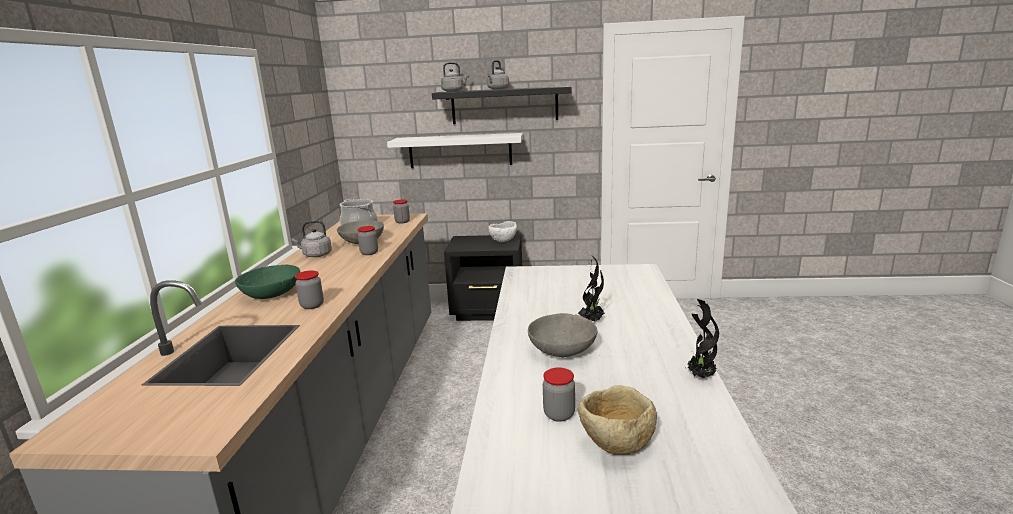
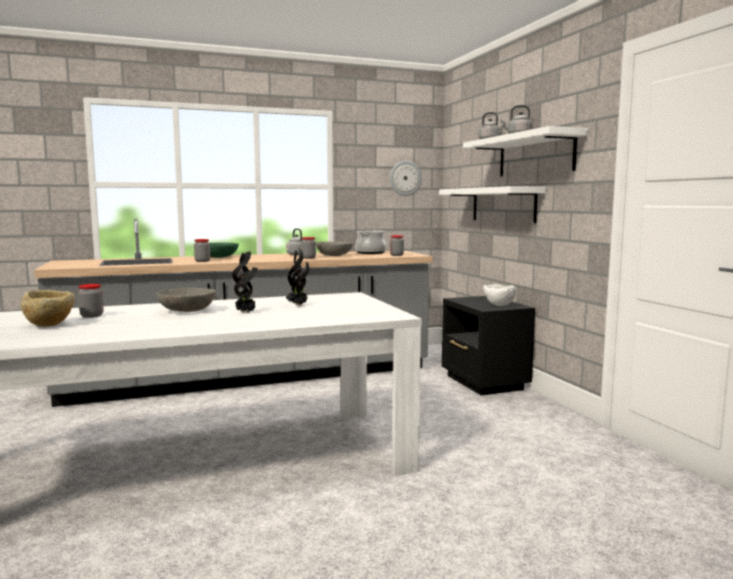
camera: 65 degrees right, 10 degrees down
(315, 131) = (405, 178): none -> wall clock
(504, 105) = (535, 155): black shelf -> white shelf
(699, 377) = (141, 335): potted plant -> potted plant (299, 305)

